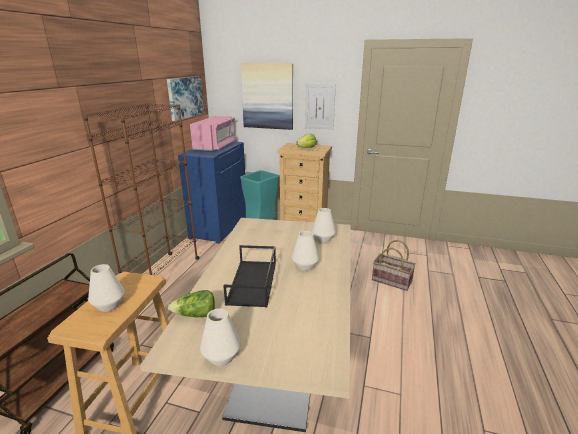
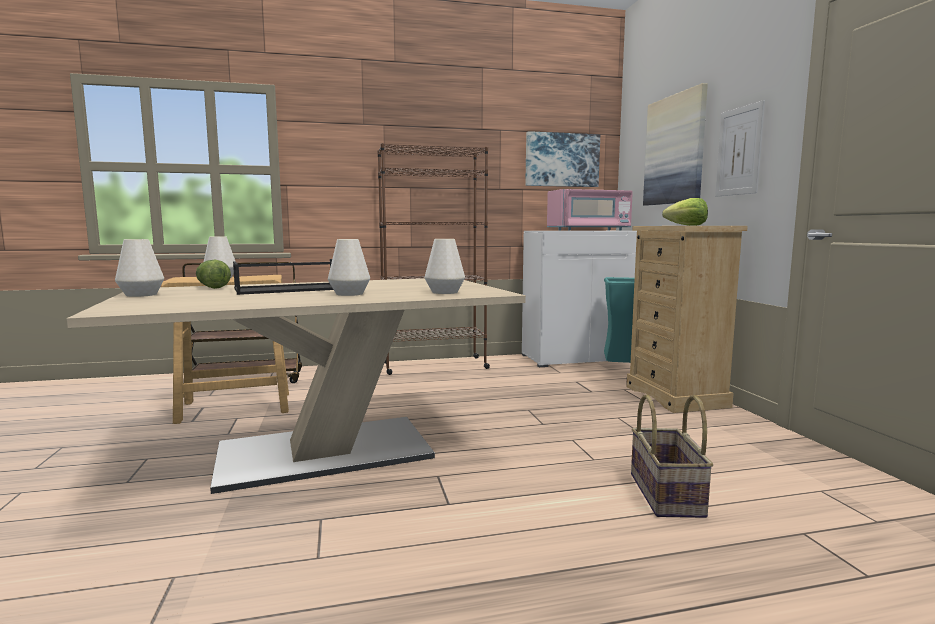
camera: 60 degrees right, 15 degrees down
(219, 227) = (577, 358): blue cabinet -> white cabinet

